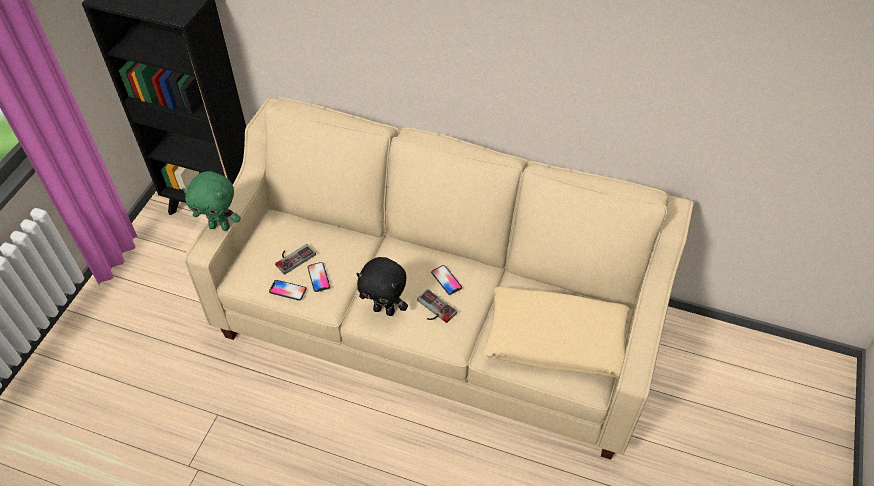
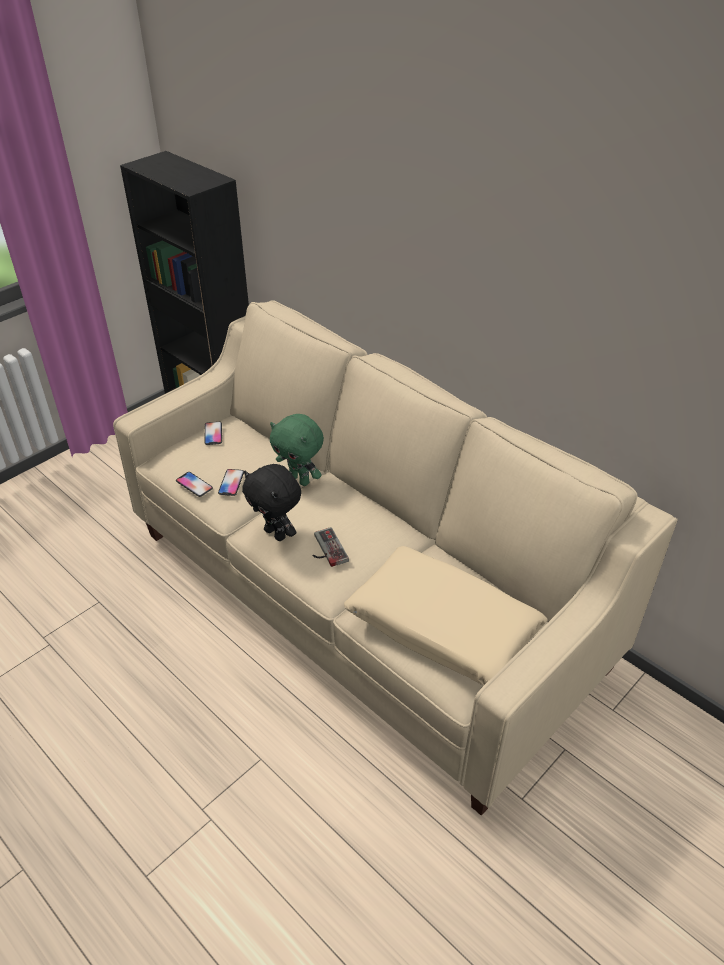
camera: 25 degrees right, 10 degrees down
(220, 226) = (163, 405): green plush toy -> green plush toy (300, 480)
(293, 257) = (219, 458): game controller -> none
(446, 280) = (358, 527): phone -> phone (213, 434)

